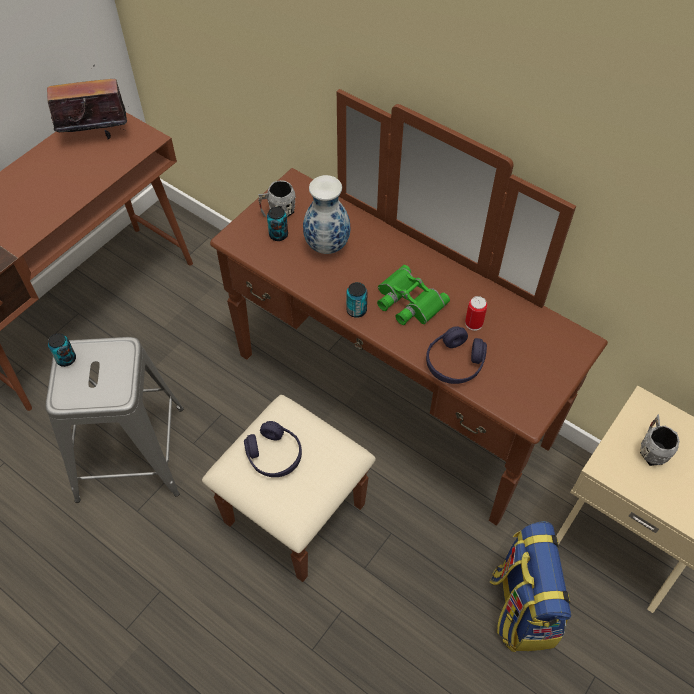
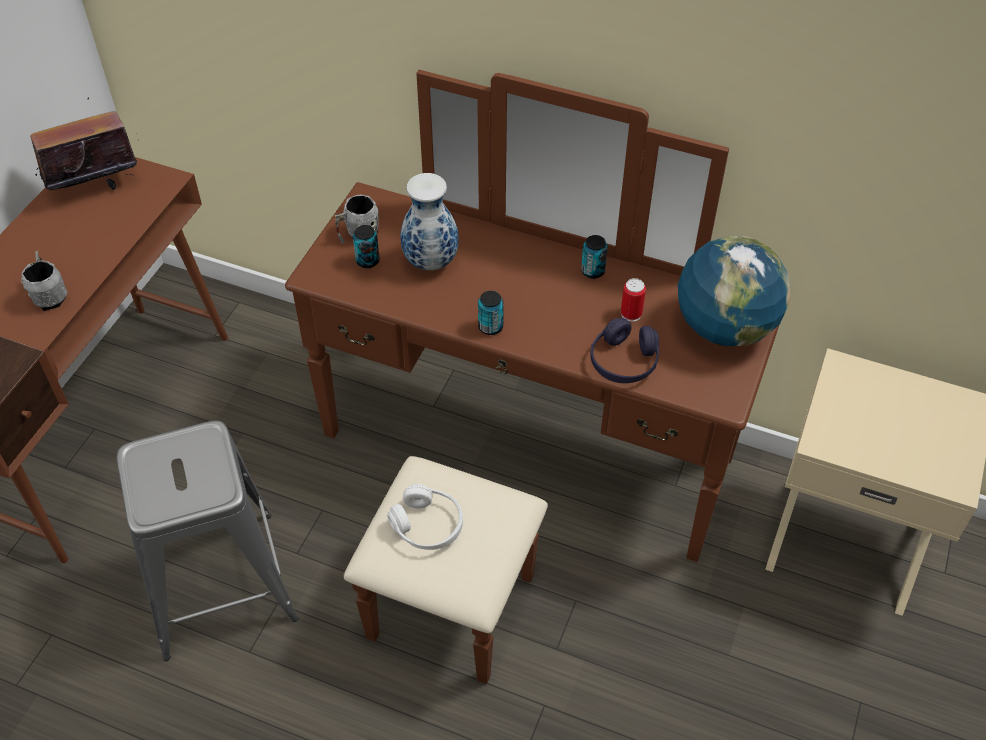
camera: 15 degrees left, 5 degrees down
(66, 359) = (137, 464): can -> can (593, 271)
(274, 455) = (427, 525): purple headphones -> white headphones
(407, 301) = (547, 305): green binoculars -> none
(521, 607) = (754, 647): backpack -> none
(548, 352) = (724, 327): none -> globe
(652, 450) = (865, 413): grey mug -> grey mug (50, 295)

